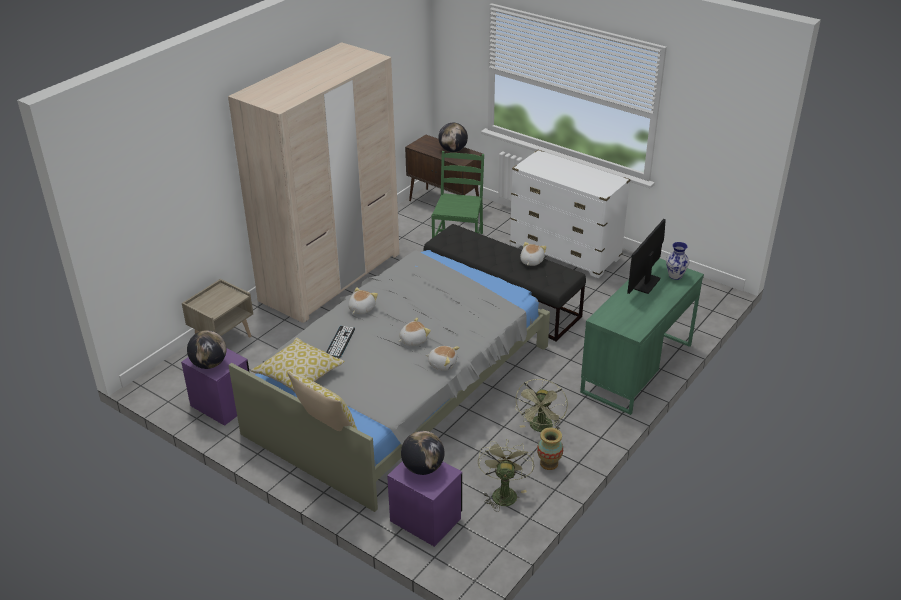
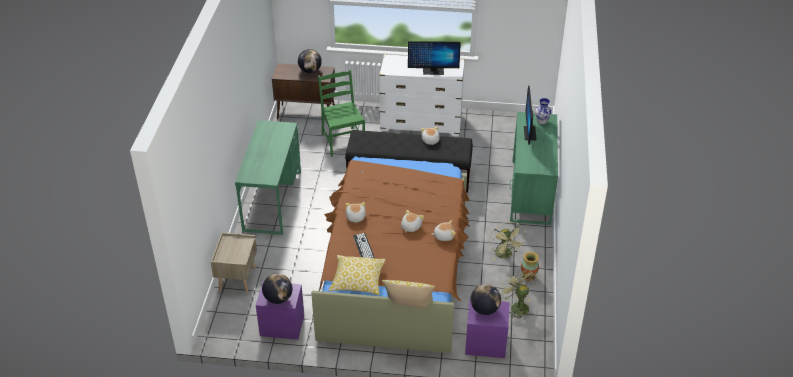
camera: 30 degrees left, 5 degrees up
(331, 277) = (272, 200): beige wardrobe -> green desk
(403, 387) = (396, 262): grey bed -> brown bed
(578, 181) = (433, 71): none -> monitor

